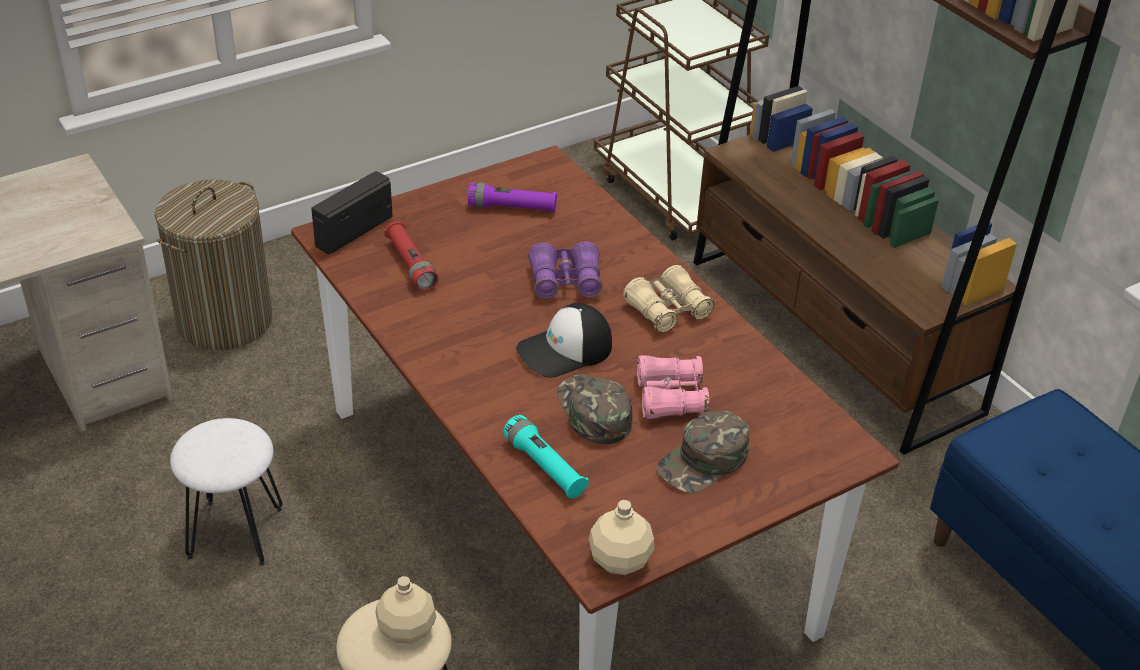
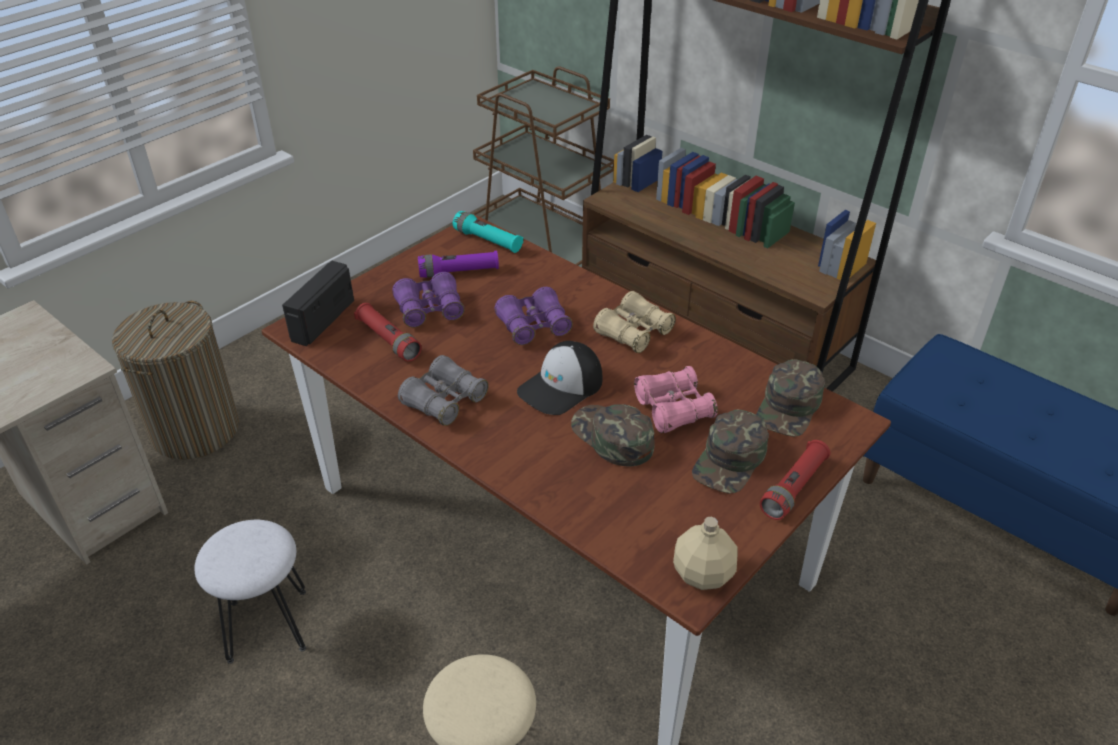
camera: 15 degrees left, 0 degrees up
(407, 630) = (490, 688): beige bottle -> none
(441, 338) = (444, 401): none -> grey binoculars
(465, 242) = (429, 310): none -> purple binoculars
(544, 467) = (592, 500): turquoise flashlight -> turquoise flashlight (488, 241)
(755, 503) = (794, 488): none -> red flashlight
(795, 423) = (789, 407): none -> green cap

